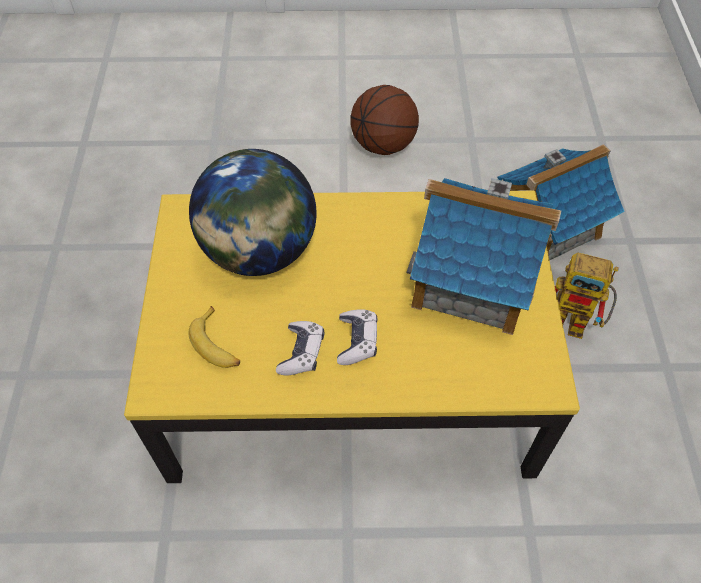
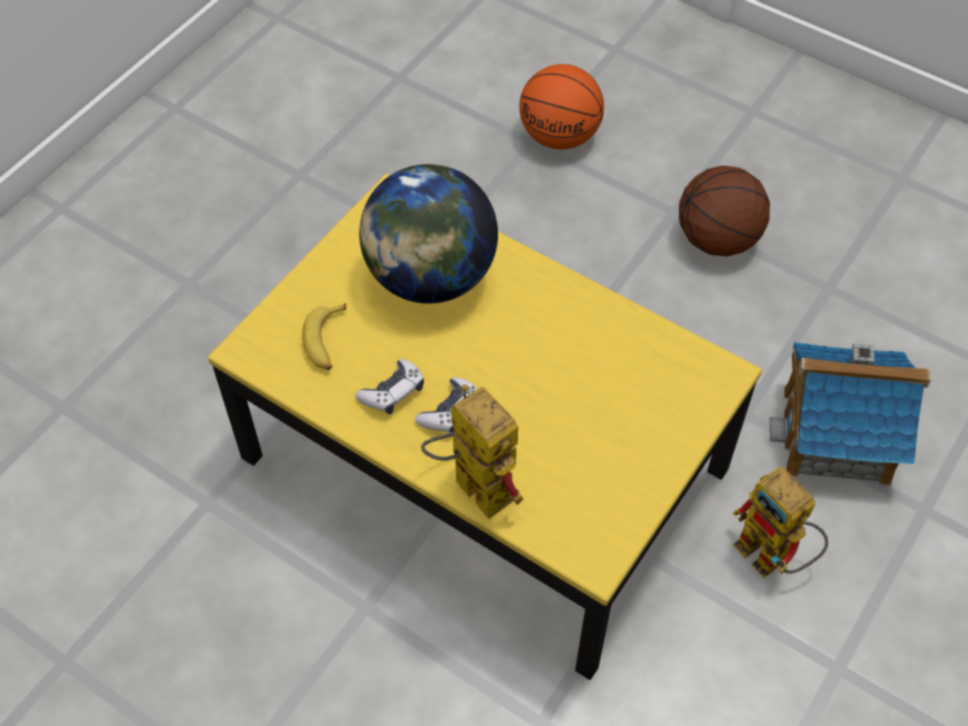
camera: 35 degrees right, 0 degrees up
(230, 129) = (560, 136): none -> basketball
(418, 385) = (472, 484): none -> toy robot
(474, 280) = (612, 421): toy house -> none

